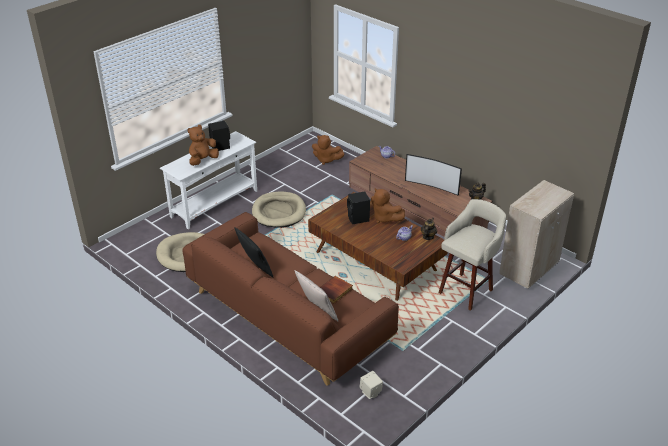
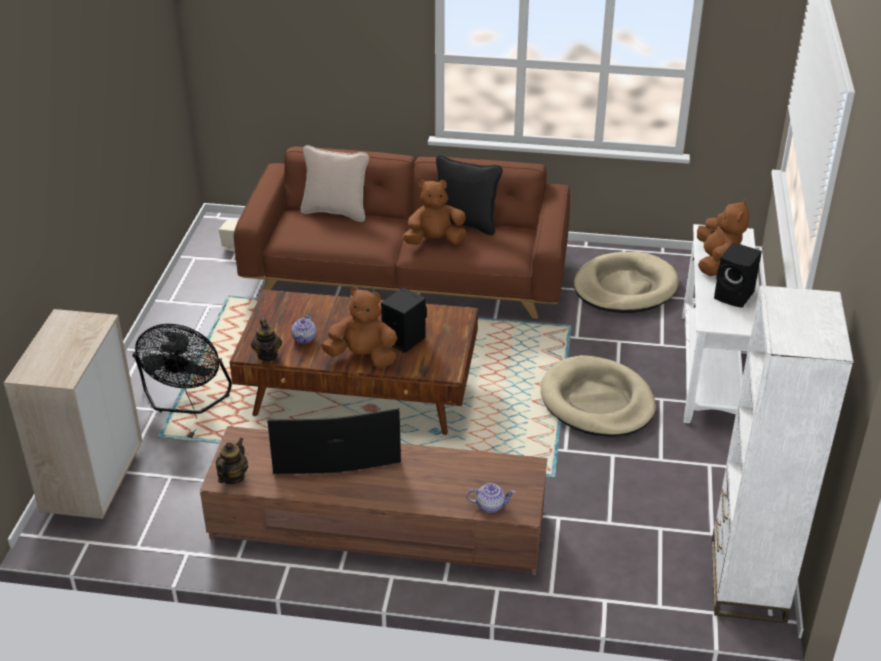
camera: 145 degrees right, 0 degrees up
(307, 145) = (747, 580): none -> white bookcase
(326, 160) = (662, 558): brown plush toy -> brown plush toy (435, 241)
(335, 291) = (336, 236): book -> none
(467, 290) = (184, 404): beige stool -> black fan

